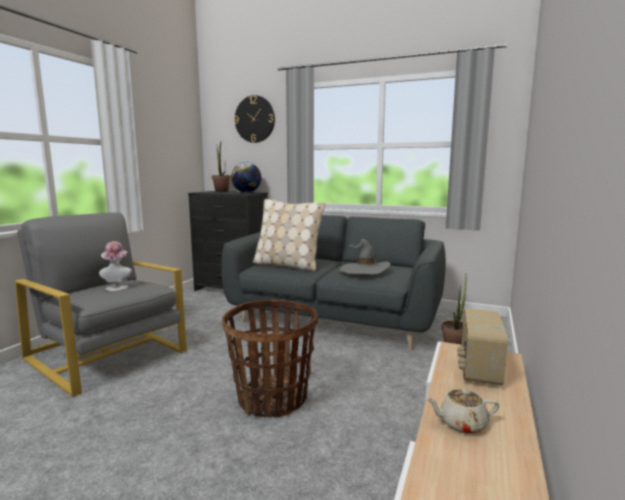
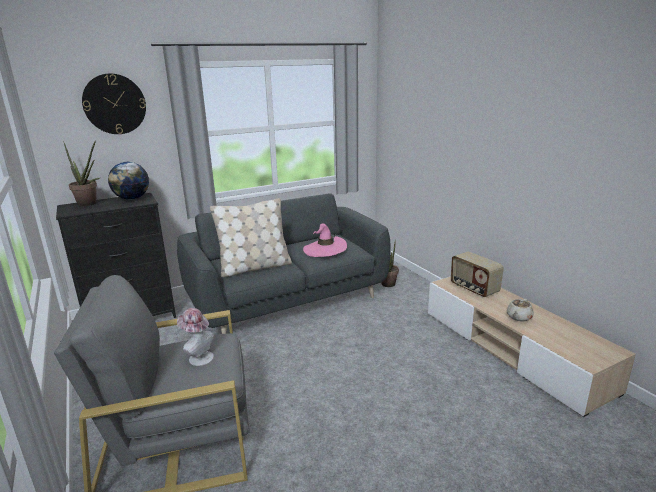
camera: 50 degrees left, 10 degrees up
(272, 399) = (374, 373): basket -> none
(364, 271) = (325, 249): grey hat -> pink hat

